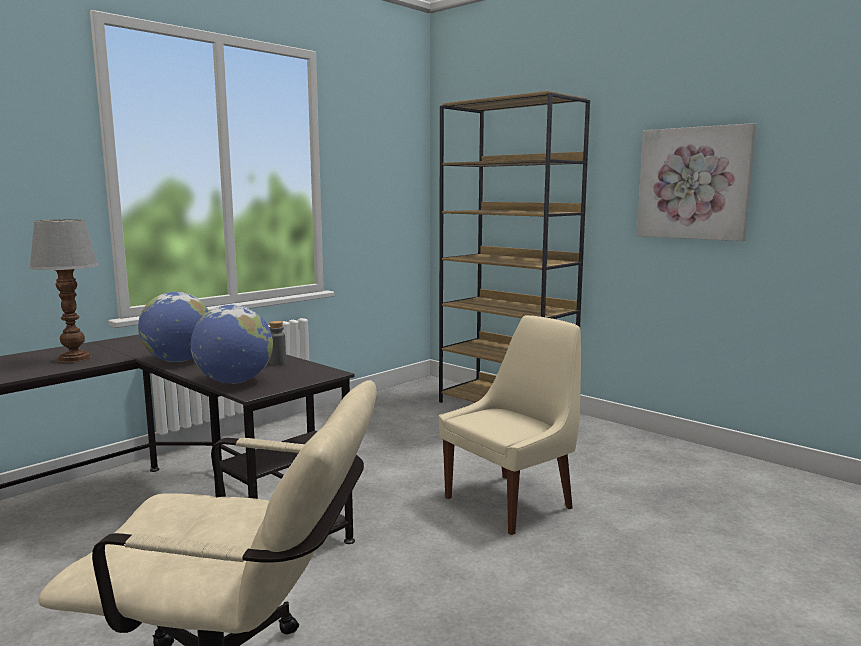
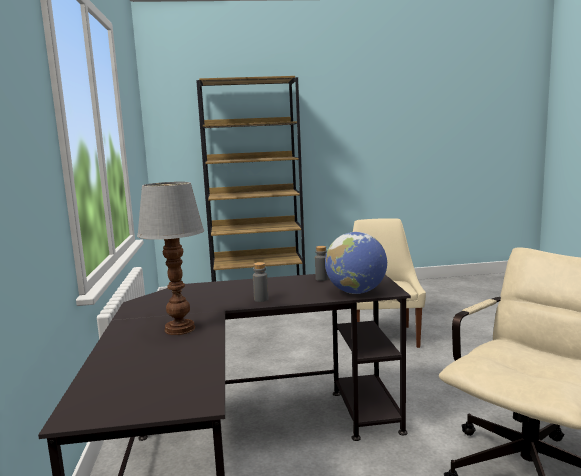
camera: 50 degrees left, 0 degrees up
(178, 360) = (261, 299): globe -> grey bottle
(694, 183) = (360, 135): picture -> none

